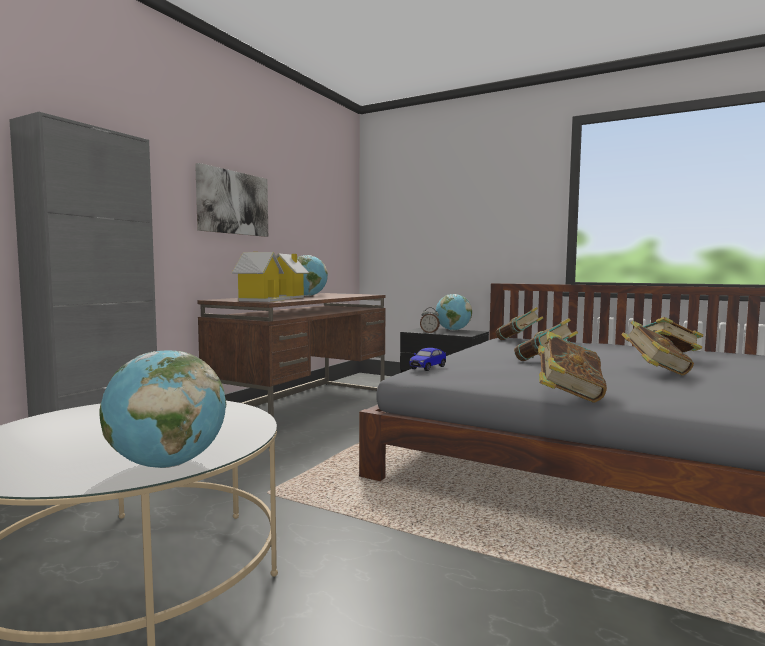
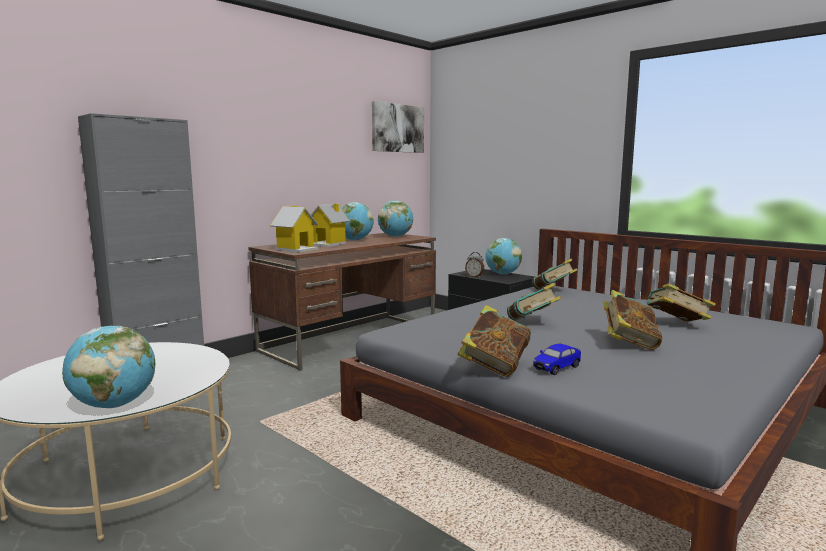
camera: 15 degrees right, 5 degrees up
(232, 203) = (283, 157): picture -> picture (397, 128)
(343, 294) = (395, 236): none -> globe
(427, 367) = (412, 323): toy car -> toy car (556, 368)

